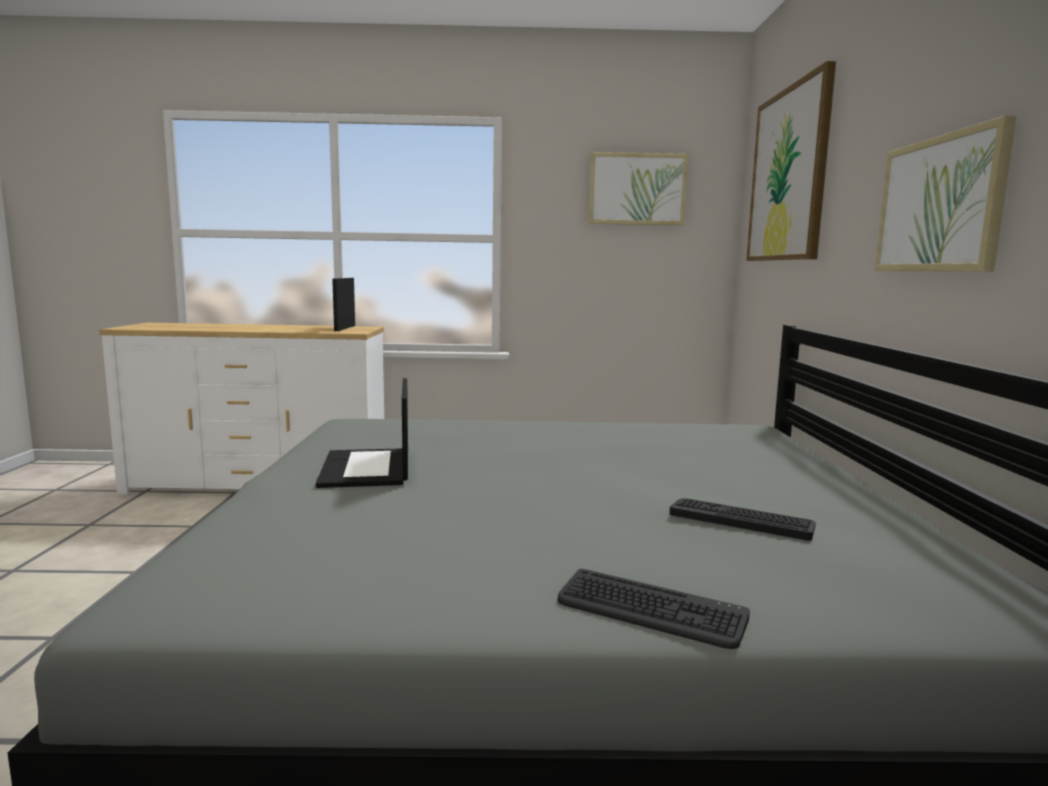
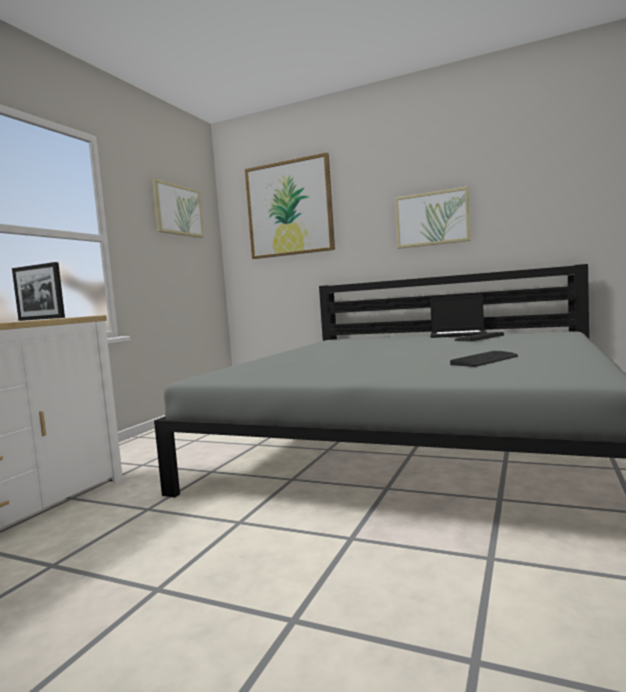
camera: 65 degrees left, 5 degrees down
(367, 469) = (352, 369): laptop -> laptop (458, 334)
(650, 610) = (567, 344): keyboard -> keyboard (485, 360)

